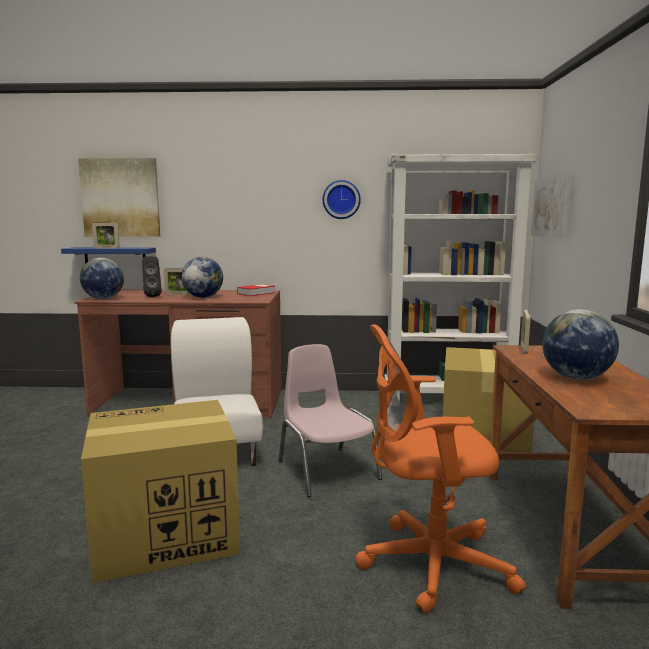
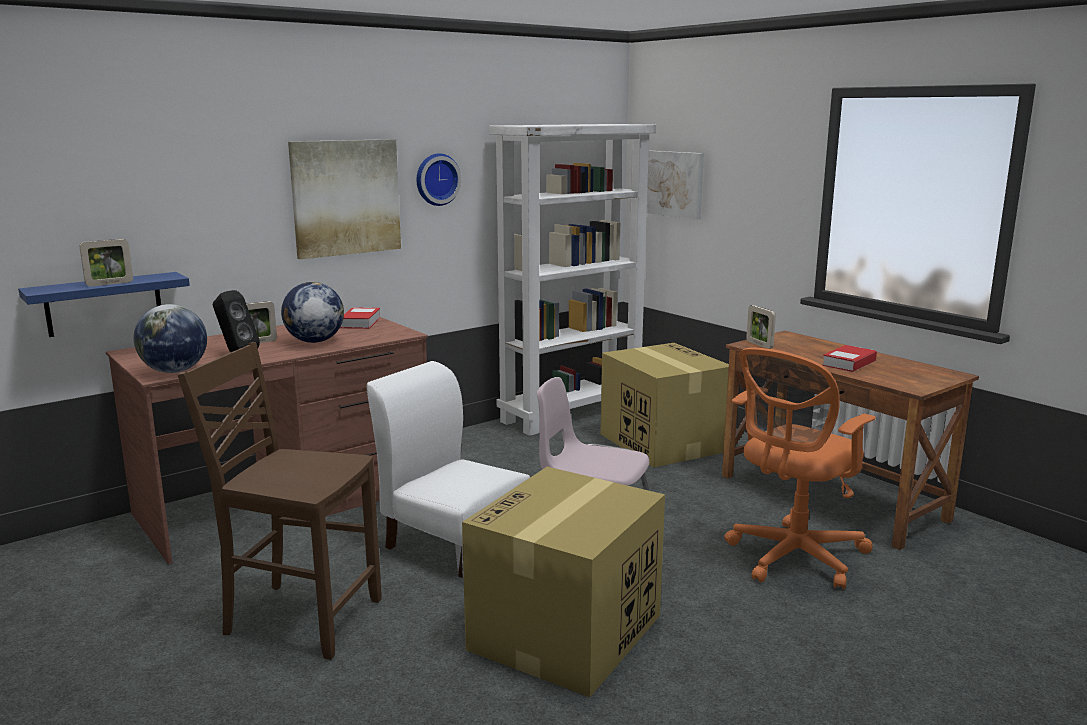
camera: 40 degrees left, 5 degrees up
(76, 461) = (300, 617): none -> brown chair
(120, 197) = (107, 193): picture -> picture (345, 197)
(576, 378) = (849, 363): globe -> book

